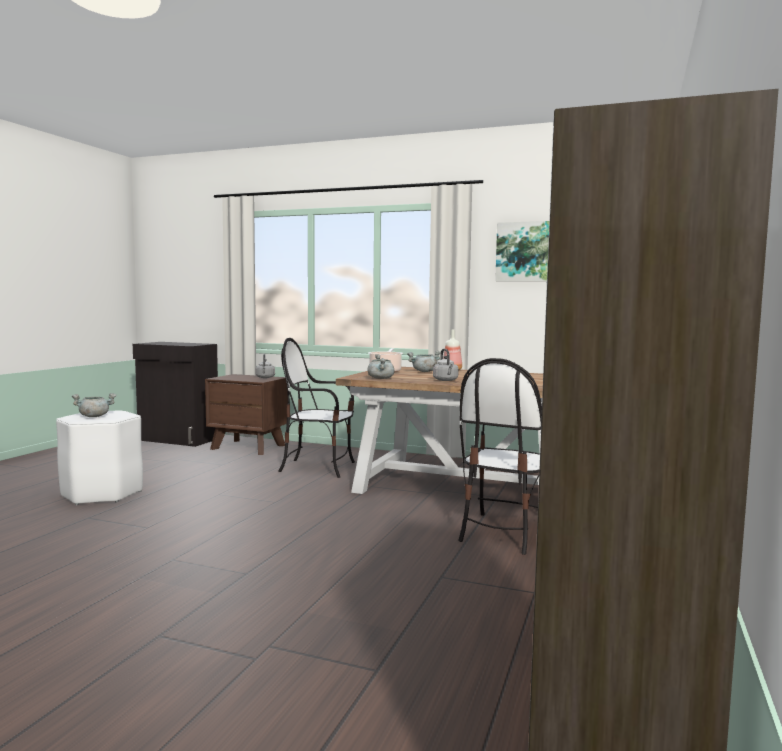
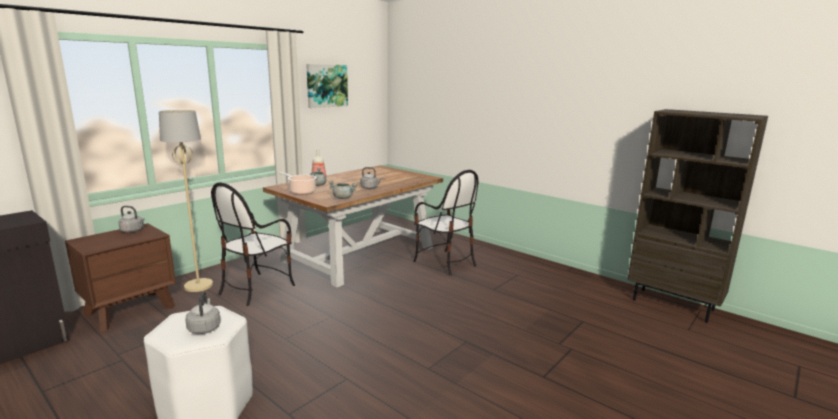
camera: 70 degrees left, 10 degrees up
(94, 416) = (204, 328): grey cooking pot -> grey kettle
(307, 452) = (199, 286): none -> beige floor lamp

